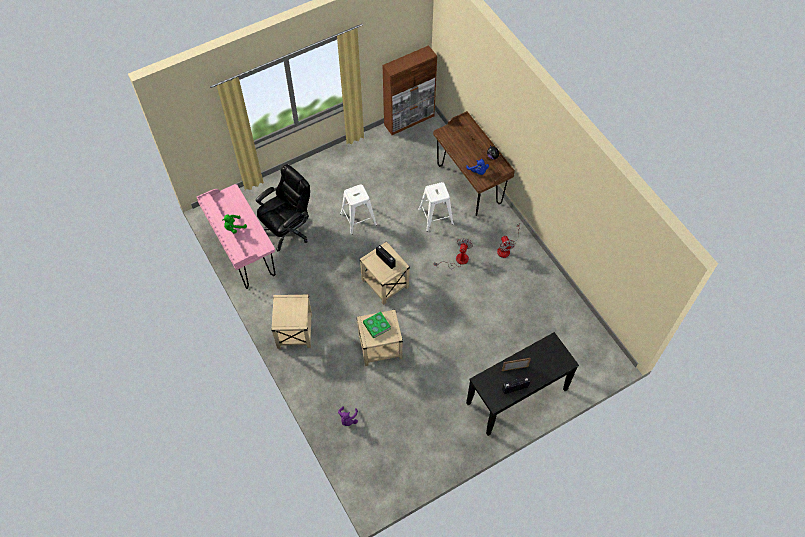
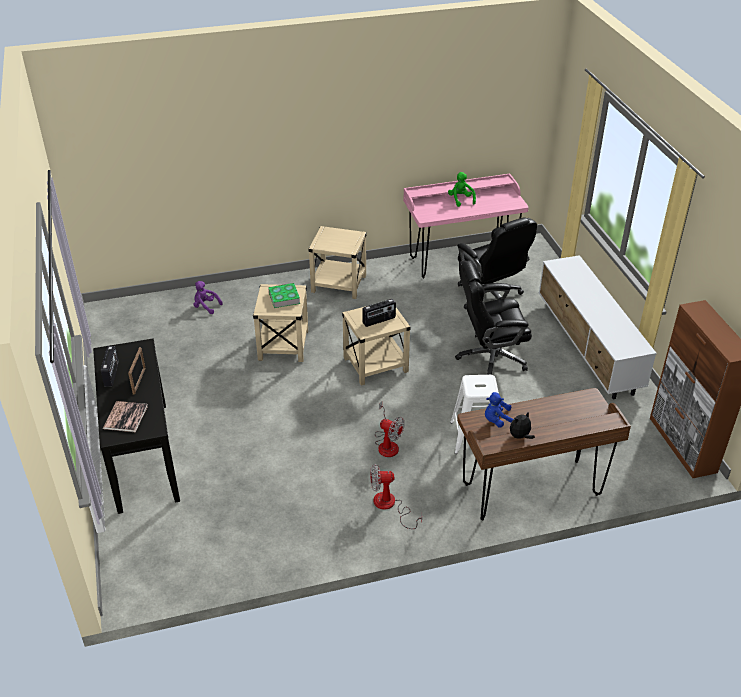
camera: 105 degrees right, 20 degrees down
(332, 168) = (587, 347): none -> white tv stand
(358, 219) = (490, 358): white stool -> black office chair
(549, 361) = (125, 417): none -> book

